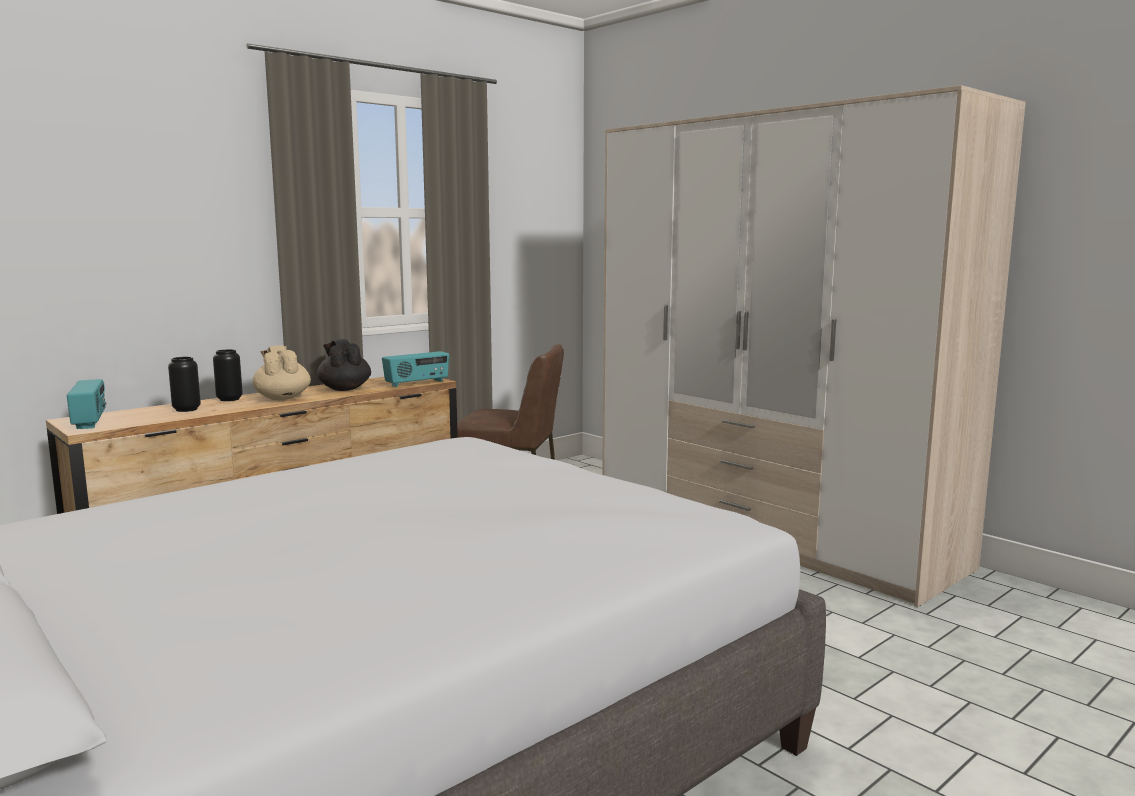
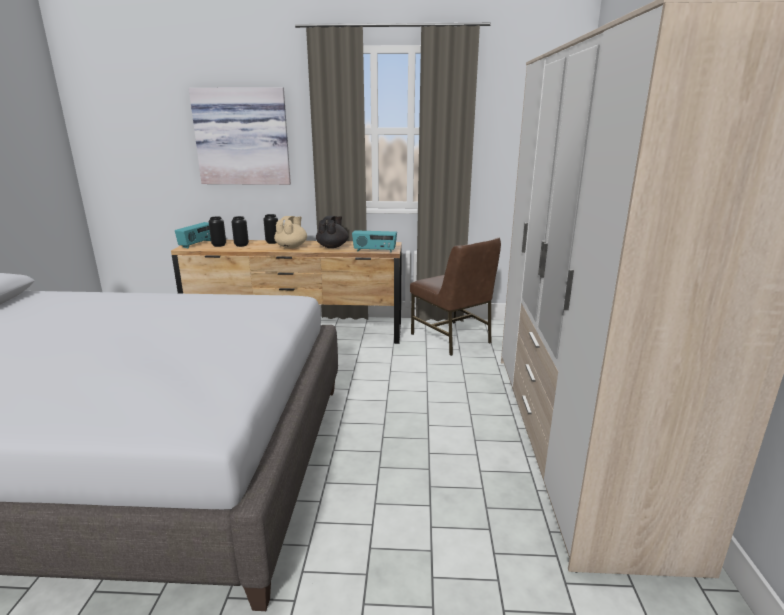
camera: 45 degrees right, 10 degrees up
(137, 219) = (243, 137): none -> picture
(143, 416) = (219, 245): none -> black vase

